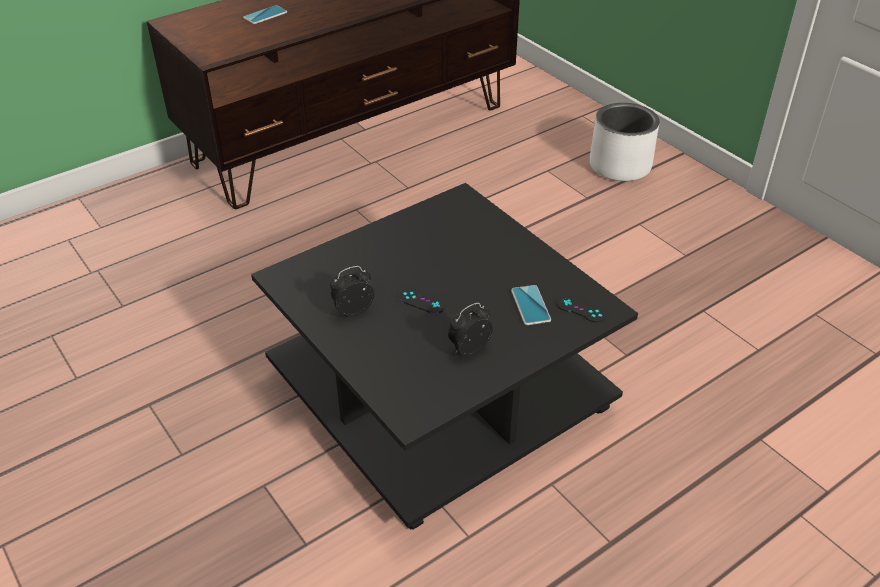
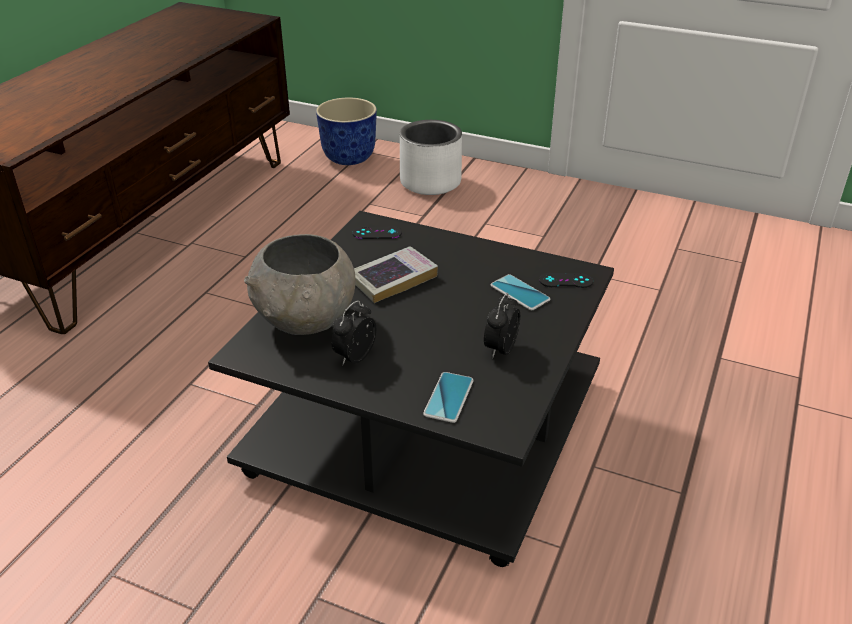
camera: 30 degrees left, 5 degrees down
(265, 15) = (38, 101): phone -> phone (448, 397)
(342, 268) = (306, 322): none -> grey bowl
(422, 301) = (416, 324): black game controller -> black game controller (377, 233)
(438, 255) = (393, 279): none -> book
(564, 119) = (349, 158): none -> planter

